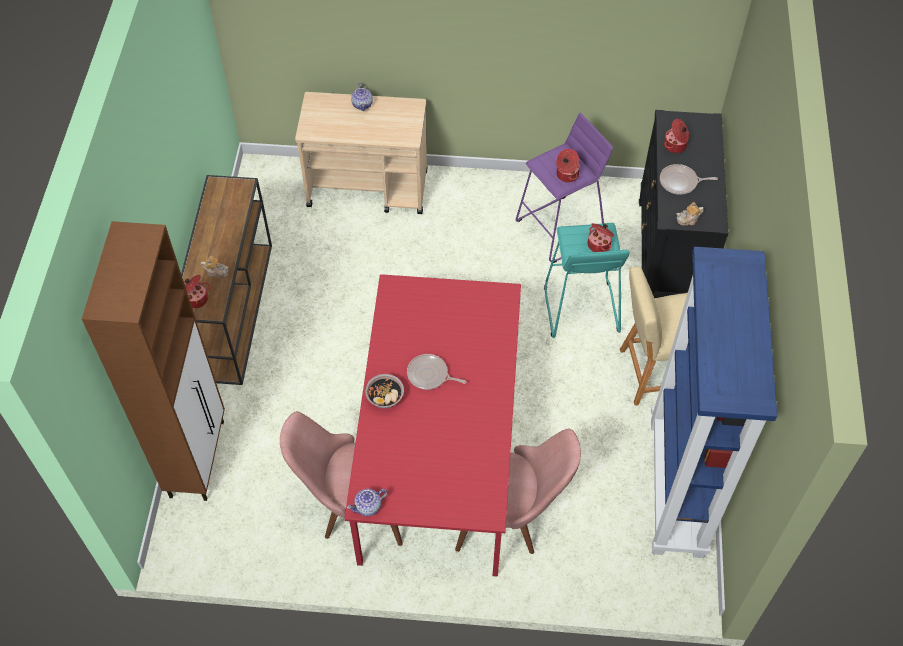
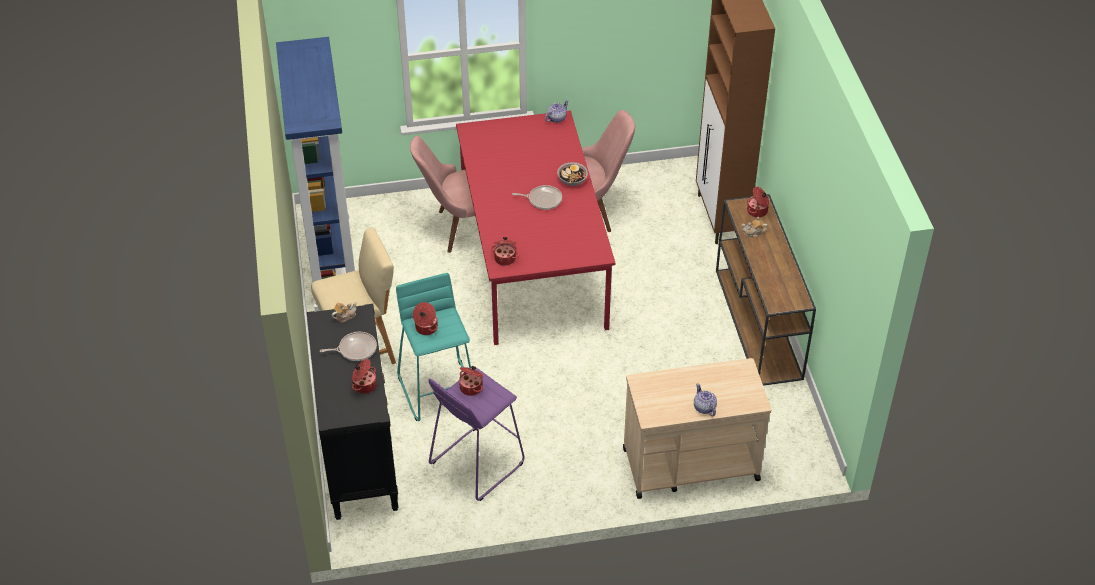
camera: 165 degrees right, 10 degrees down
(496, 304) = (505, 258): none -> cooking pot

